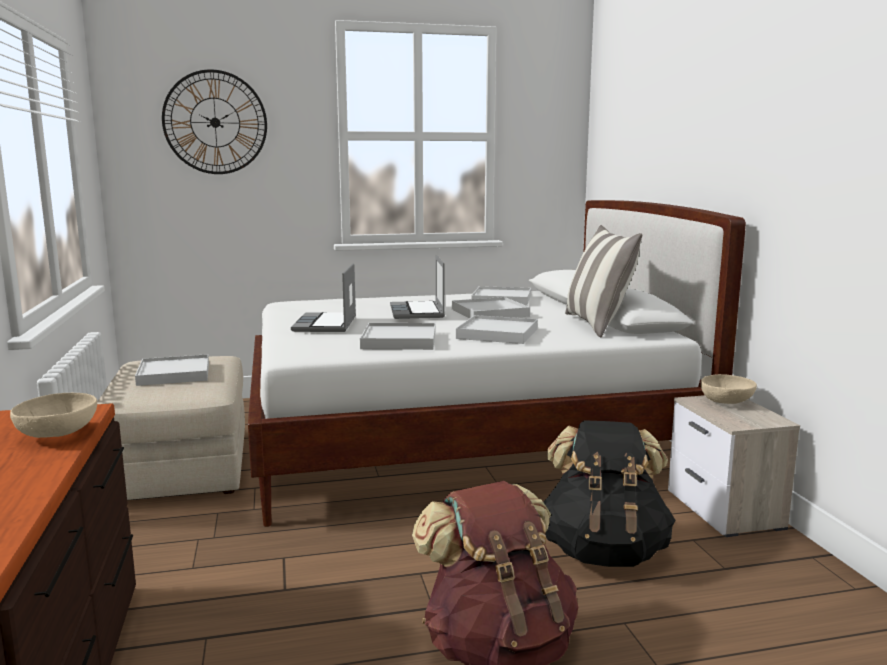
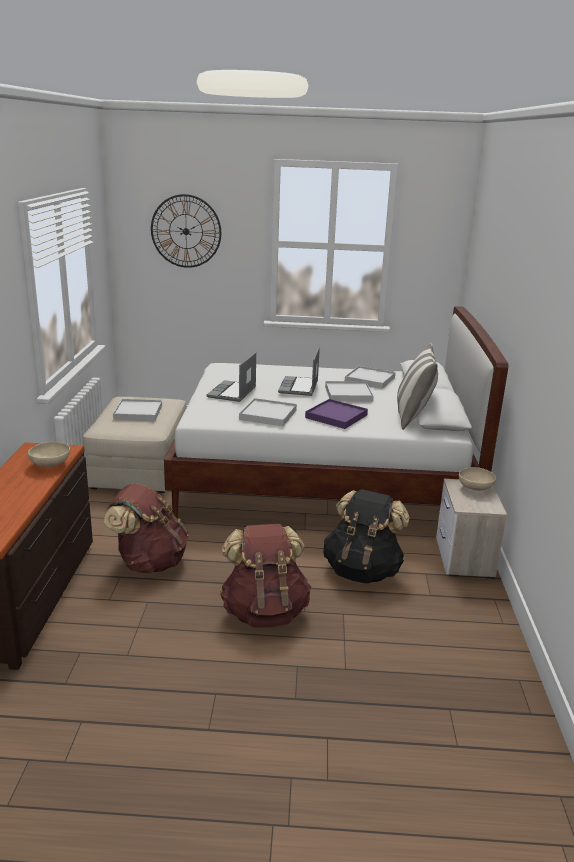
camera: 15 degrees right, 10 degrees up
(252, 602) = (149, 562): none -> brown backpack
(497, 333) = (336, 416): white tray -> purple tray

